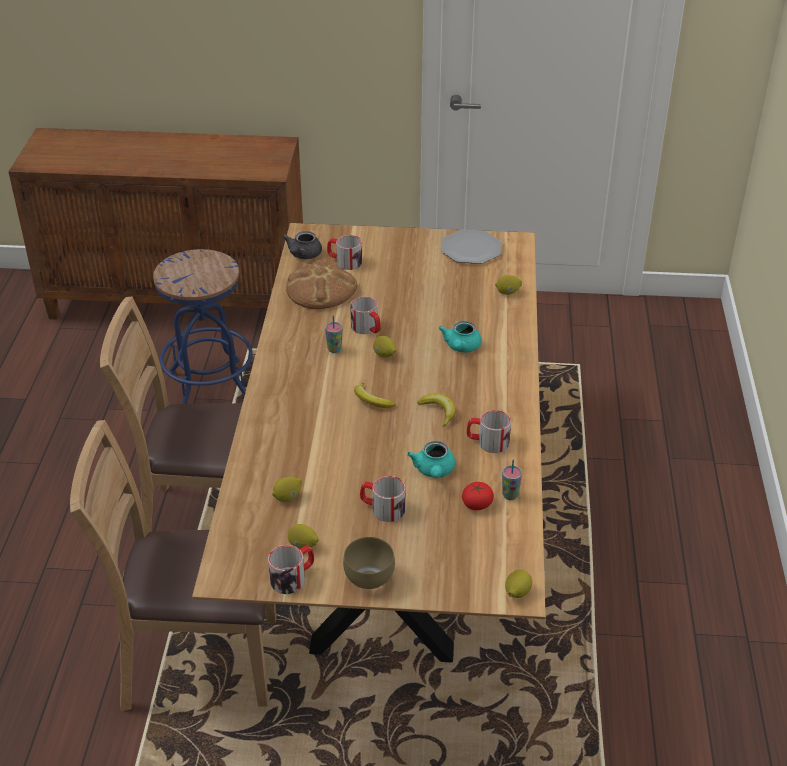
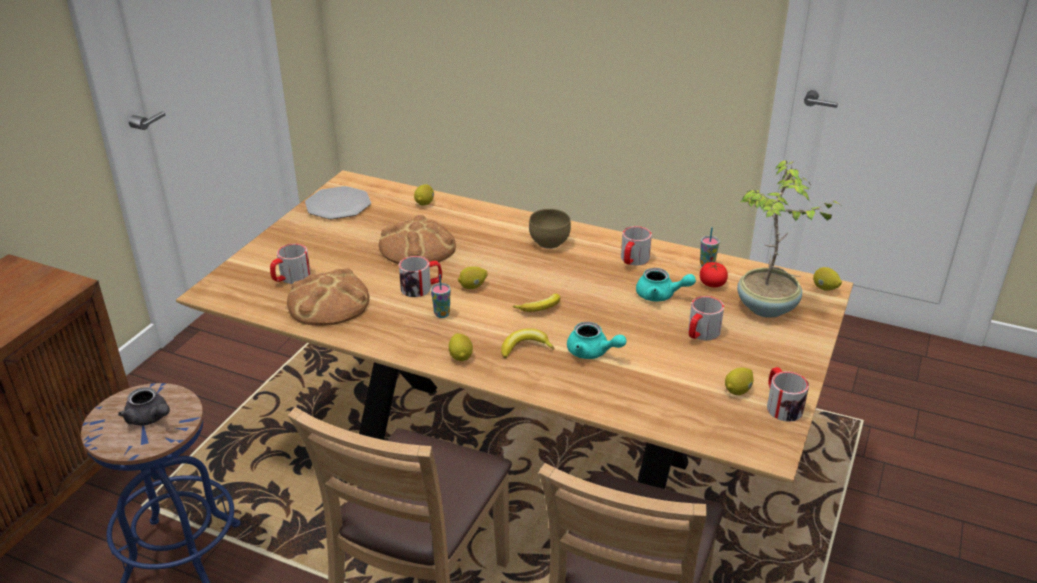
camera: 70 degrees left, 5 degrees down
(287, 497) = (664, 387): lemon -> lemon (461, 356)
(303, 255) = (252, 302): grey teapot -> grey teapot (150, 418)
(371, 579) = (793, 359): brown bowl -> brown bowl (550, 242)
(430, 309) = (418, 247): none -> bread
(439, 412) = (578, 275): banana -> banana (525, 347)
(452, 550) = (767, 308): none -> potted plant
(461, 347) = (490, 244): turquoise teapot -> turquoise teapot (592, 352)

